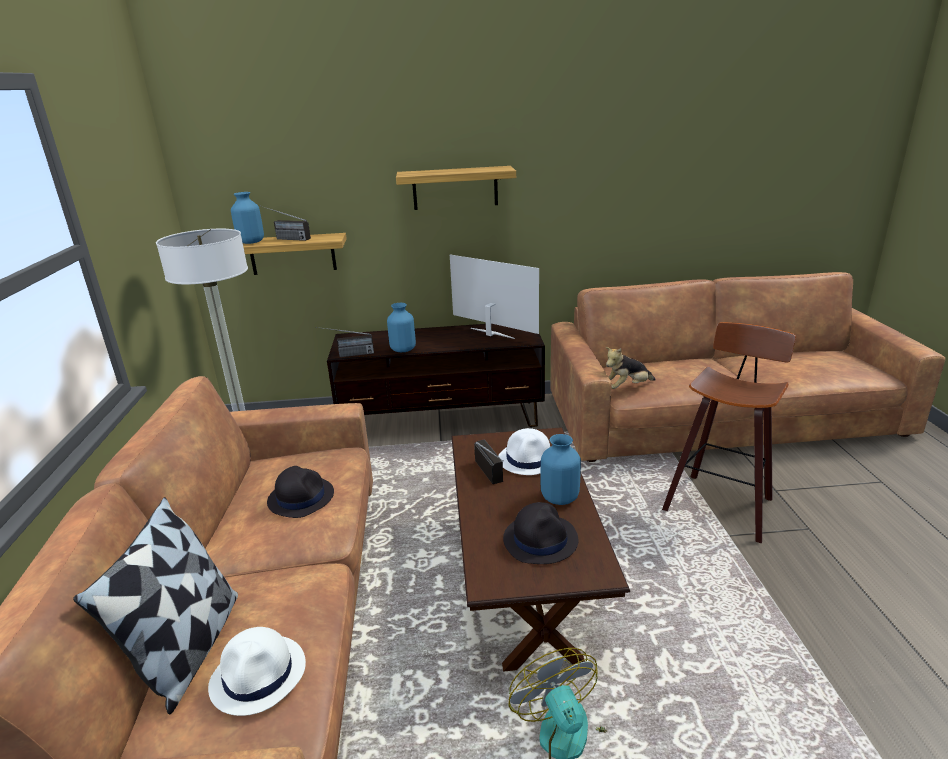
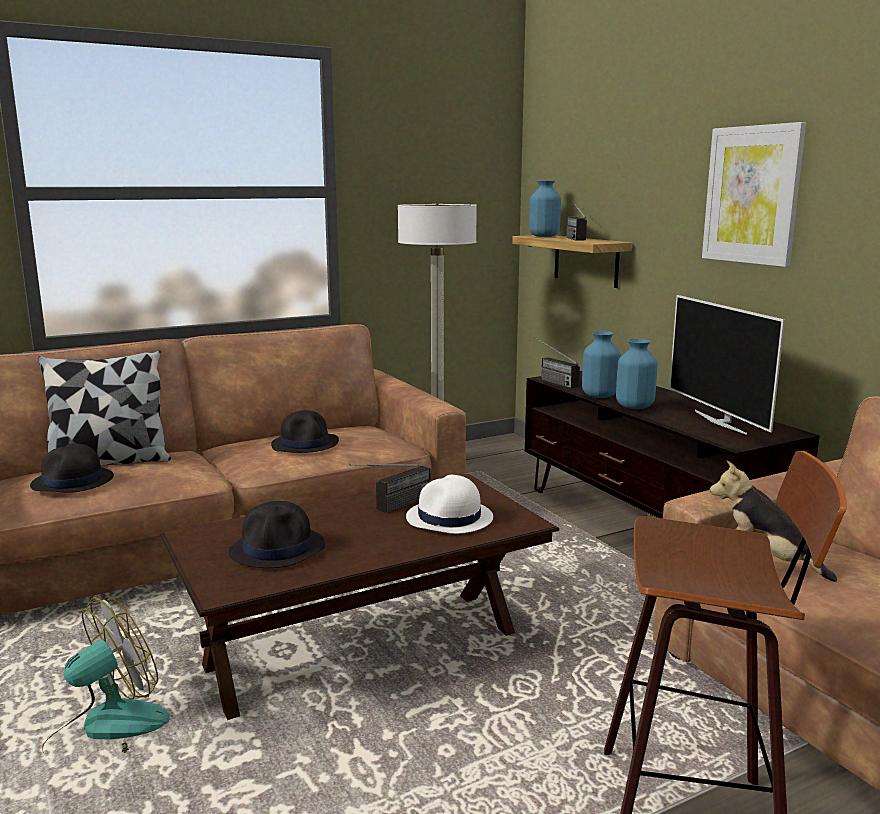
camera: 65 degrees right, 10 degrees down
(259, 675) = (73, 482): white hat -> black hat
(455, 188) = (752, 195): shelf -> picture
(491, 334) = (721, 422): television -> television turned 150 degrees clockwise
(560, 497) = (373, 548): blue vase -> blue vase (635, 406)

